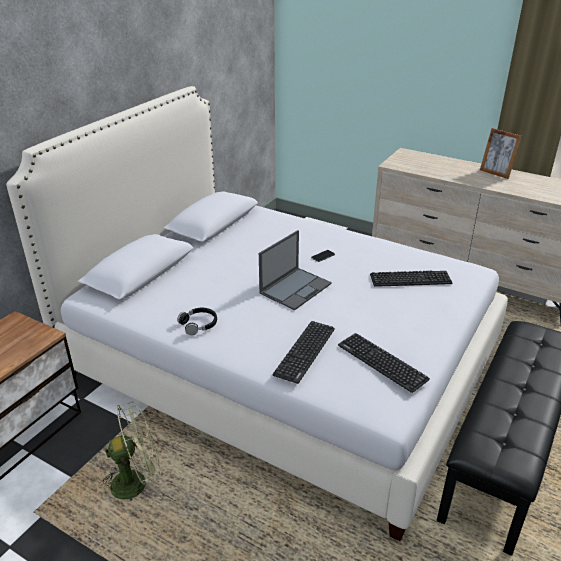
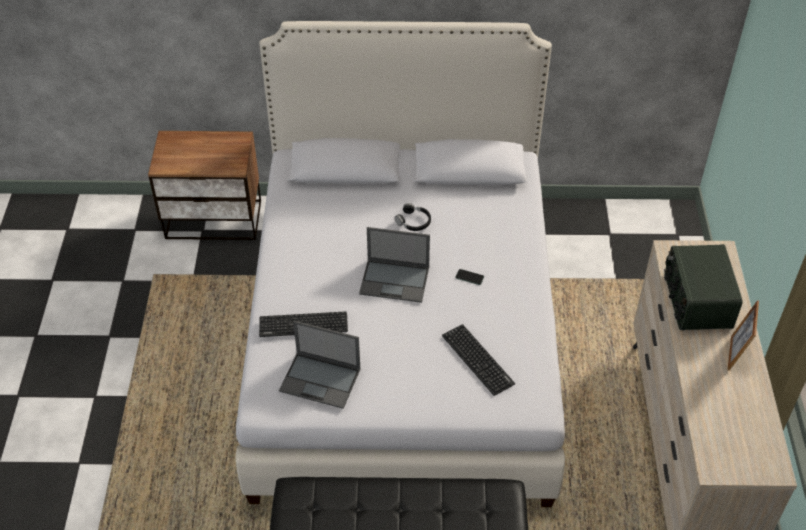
camera: 60 degrees right, 15 degrees up
(136, 481) = (211, 313): green fan -> none
(199, 324) = (297, 244): black headphones -> black headphones (414, 222)
(382, 362) = (321, 380): keyboard -> laptop
(442, 170) = (696, 301): none -> radio

